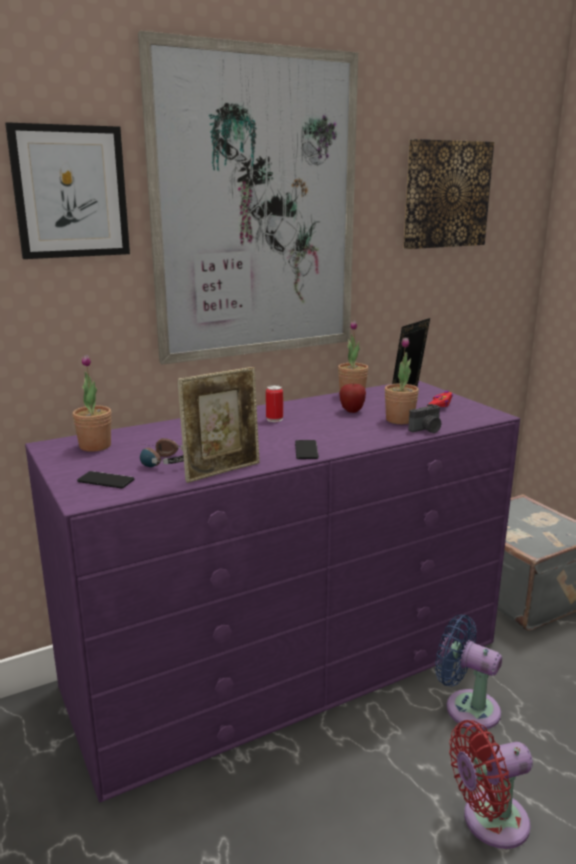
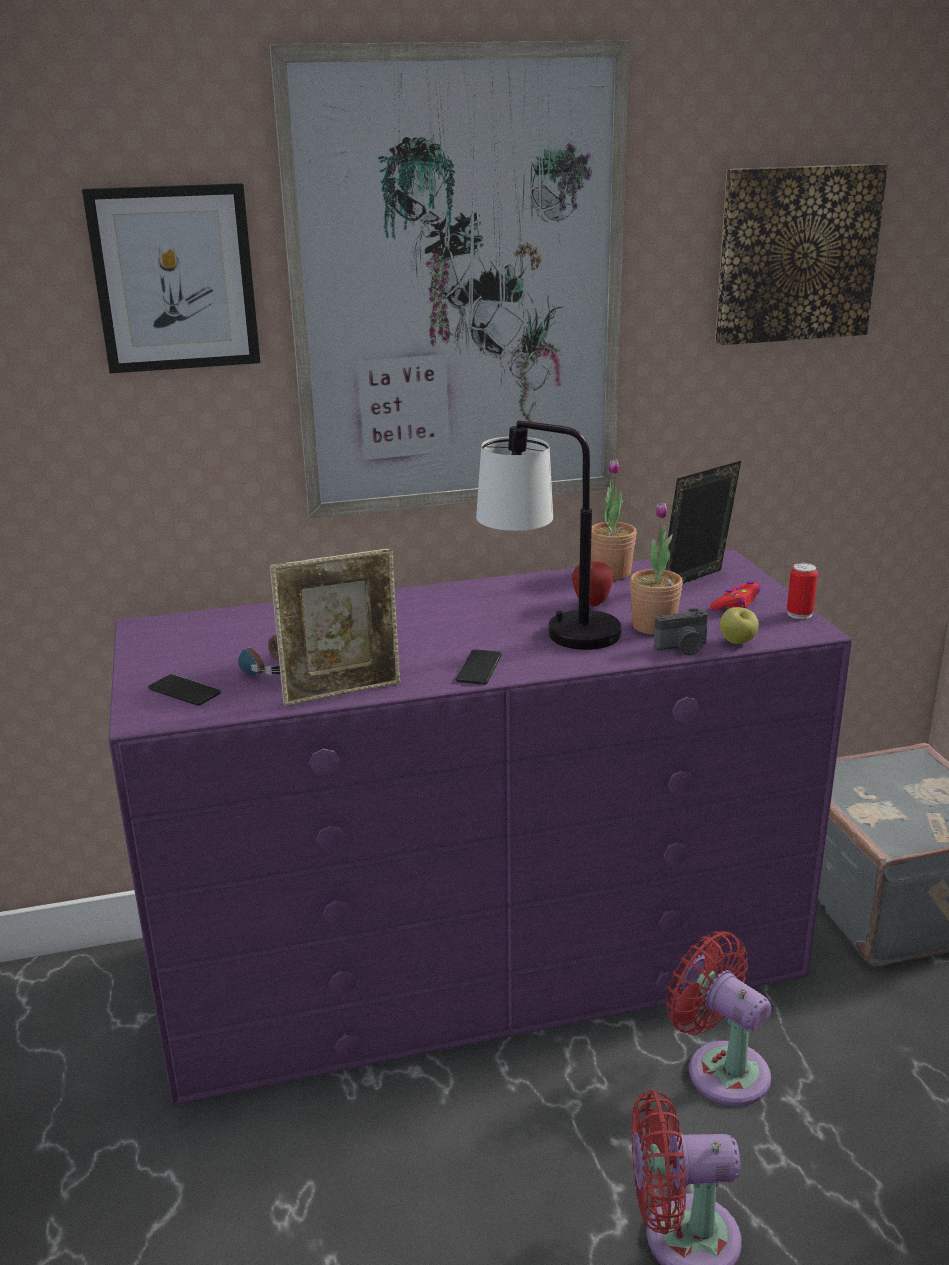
camera: 15 degrees right, 5 degrees up
(95, 446) = (200, 633): potted plant -> none
(274, 419) = (467, 608): can -> can (799, 614)
(336, 427) = (549, 631): none -> table lamp
(456, 424) = (737, 642): none -> apple
(467, 707) = (721, 1068): blue fan -> red fan

